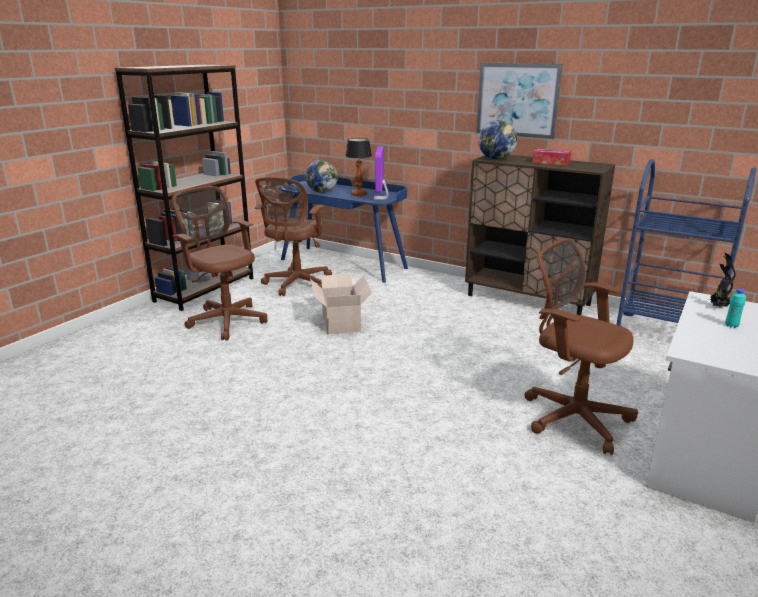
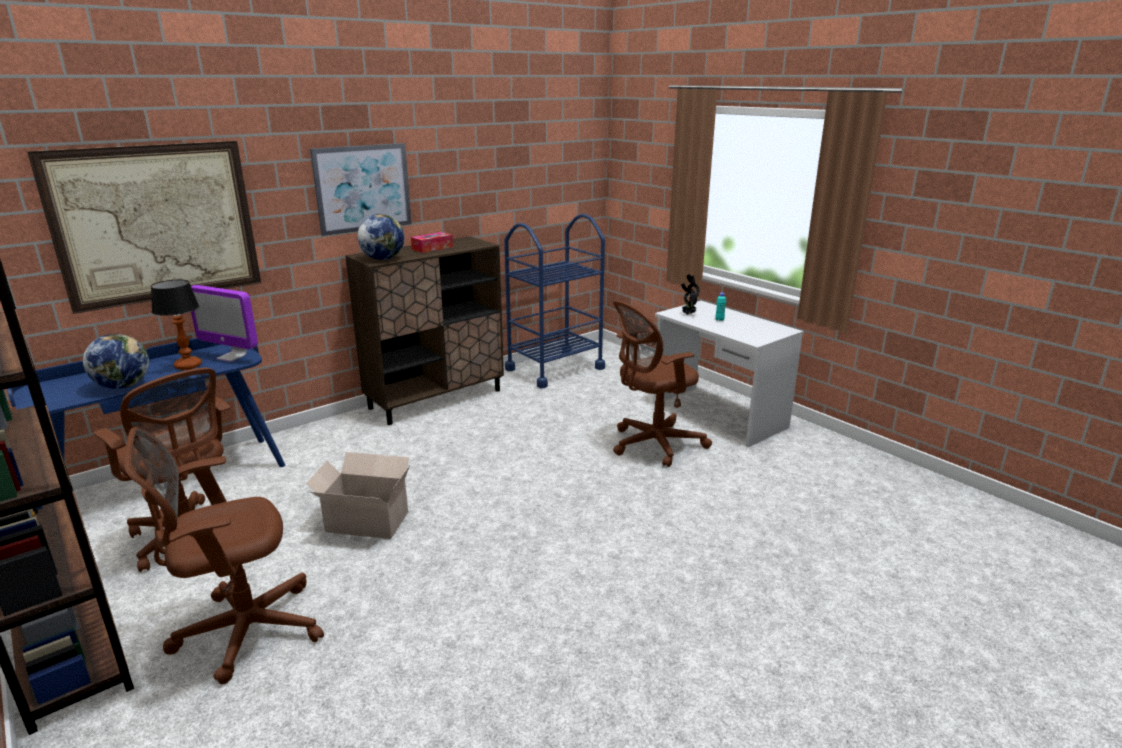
camera: 70 degrees left, 0 degrees up
(381, 104) = (156, 224): none -> picture

